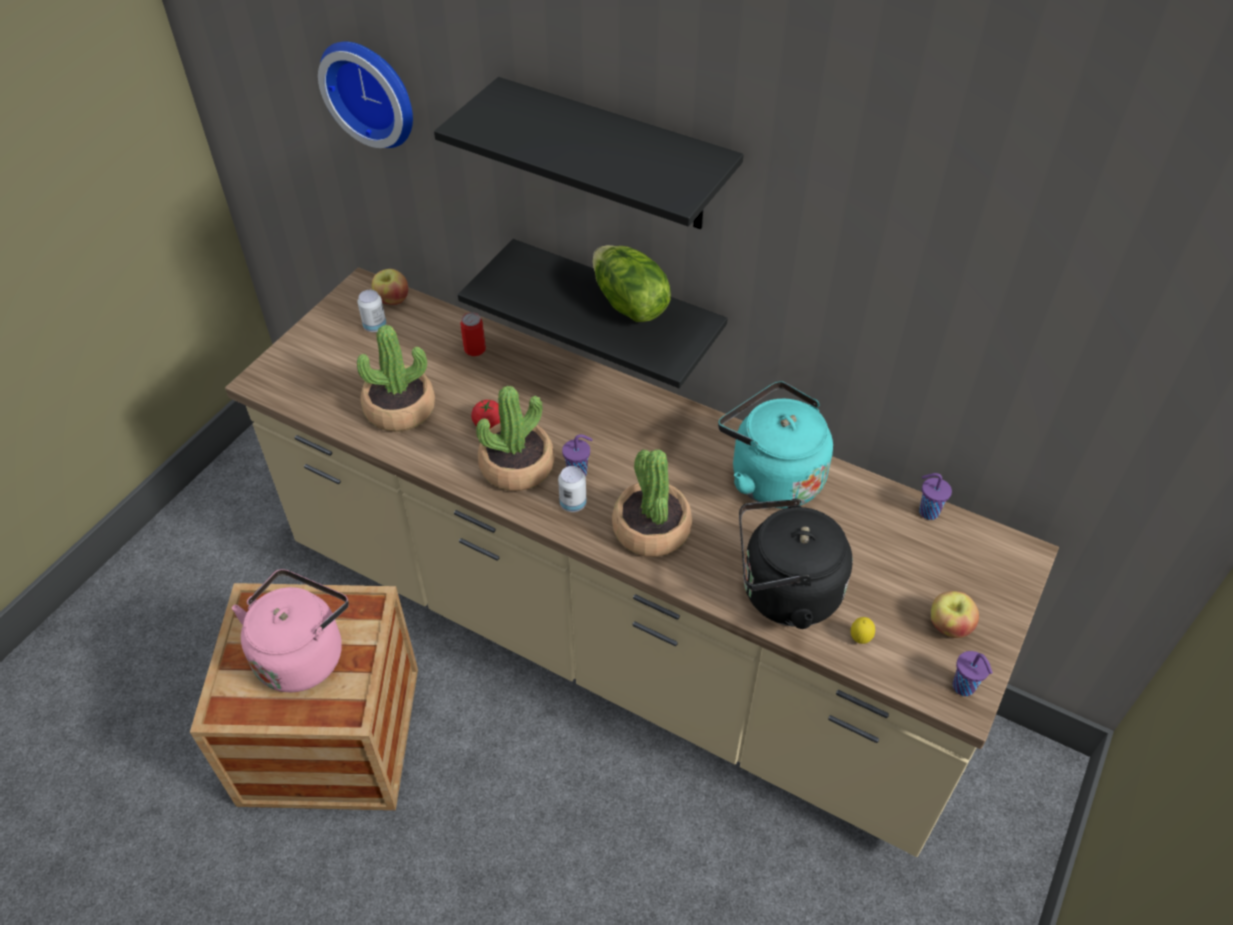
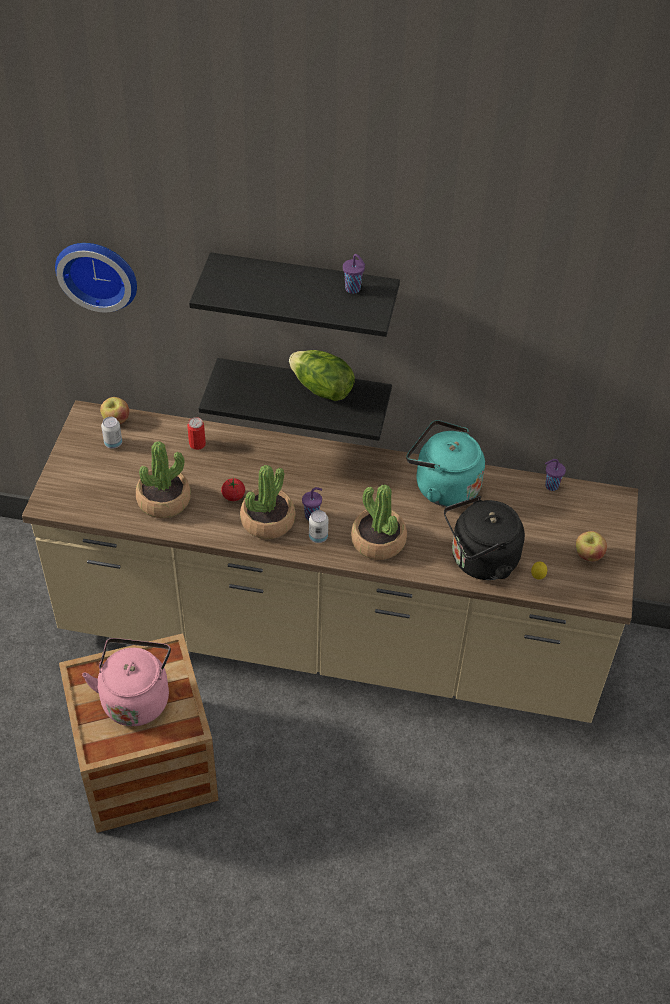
camera: 20 degrees left, 0 degrees up
(964, 688) = (609, 590): purple cup -> purple cup (353, 289)

